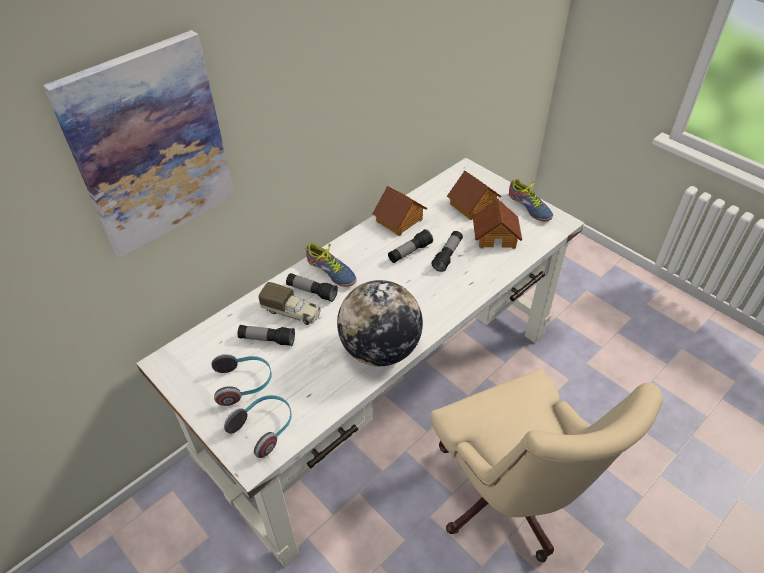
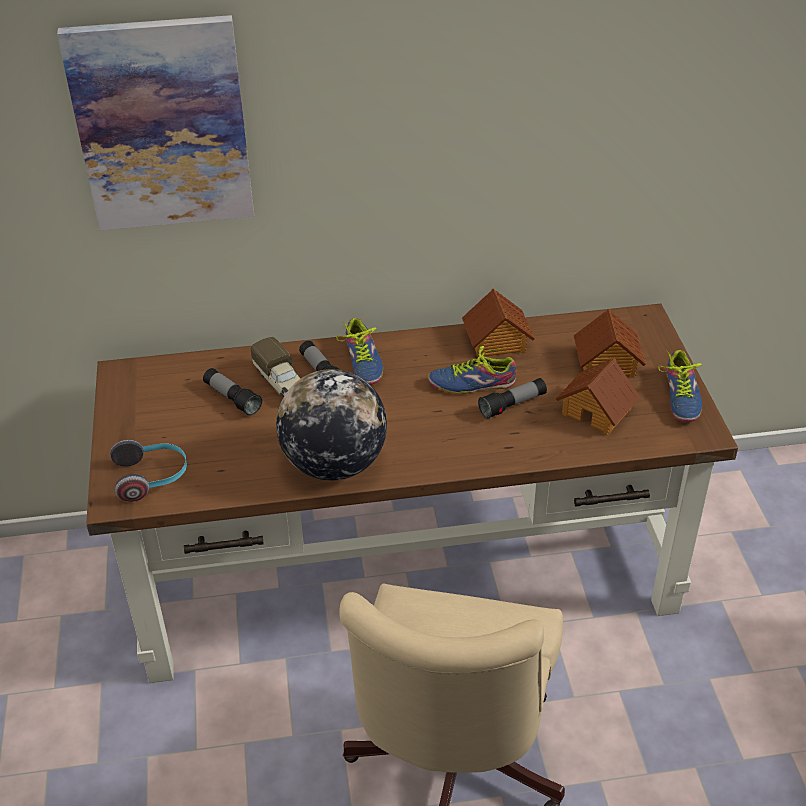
camera: 35 degrees right, 5 degrees down
(244, 384) = (172, 428): headphones -> none
(384, 392) = (407, 569): white desk -> brown desk
(409, 252) = (471, 381): flashlight -> shoe

